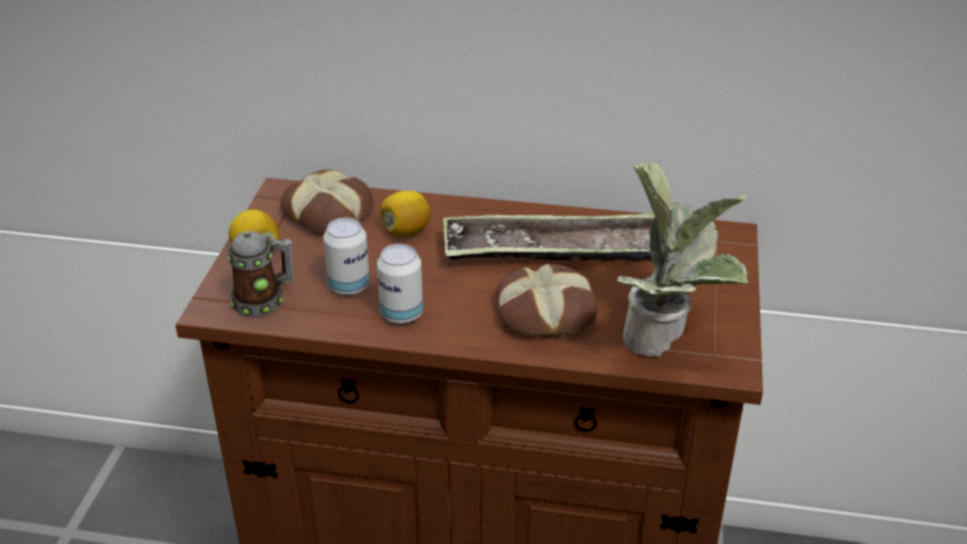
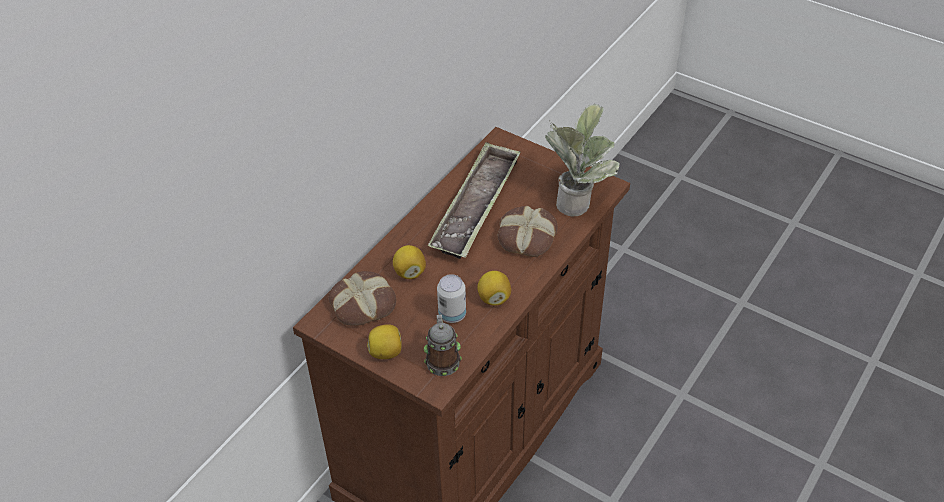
camera: 65 degrees left, 10 degrees up
(401, 314) = (494, 298): can -> lemon

